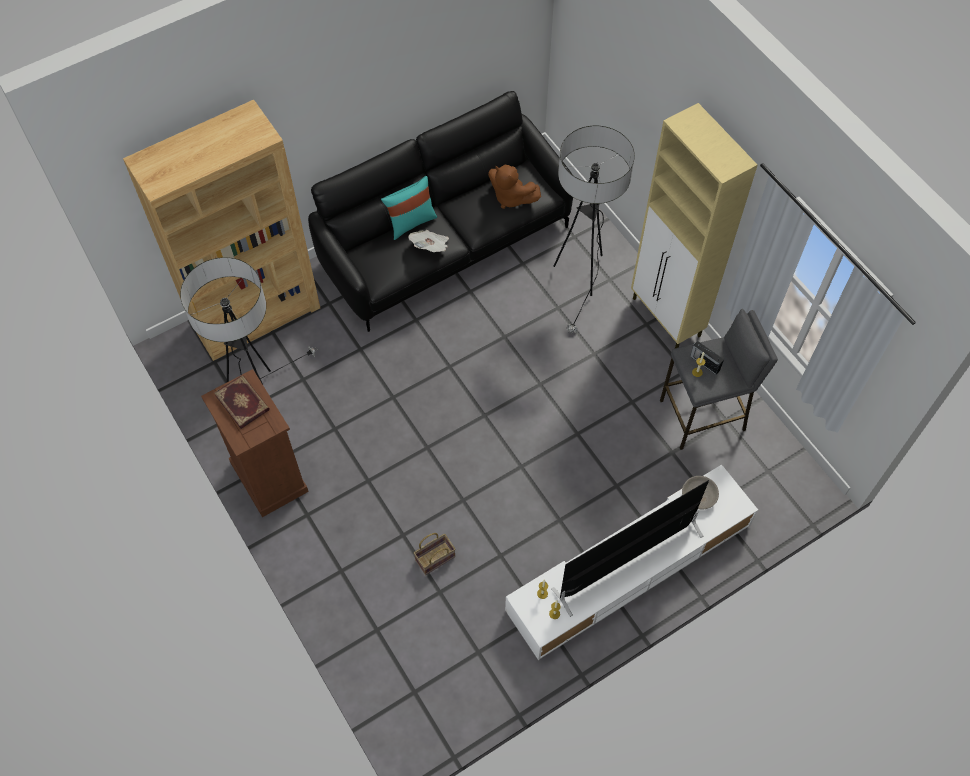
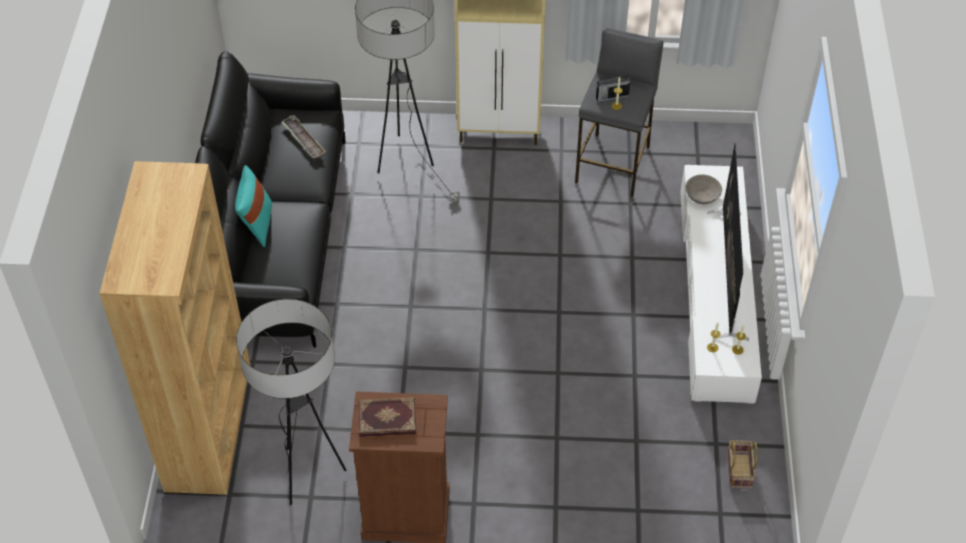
camera: 55 degrees left, 10 degrees down
(430, 247) = (299, 225): newspaper -> none
(435, 557) = (599, 424): basket -> basket (738, 470)
(511, 197) = (304, 140): brown plush toy -> tray

